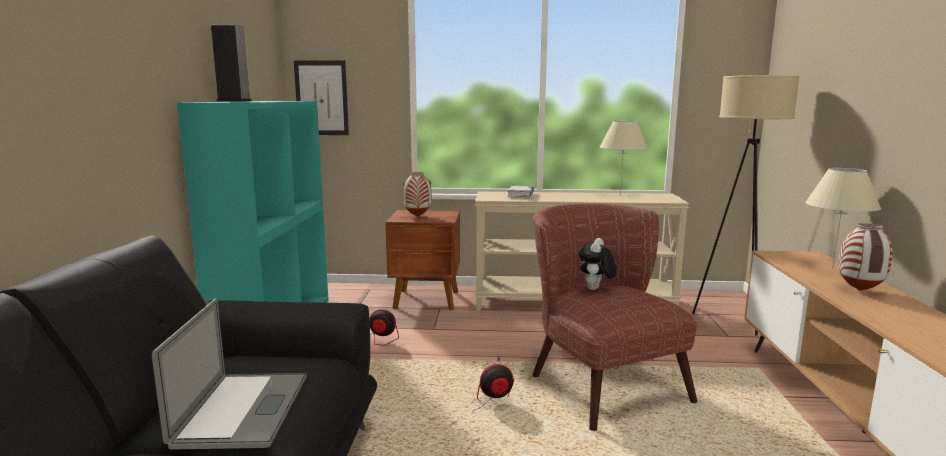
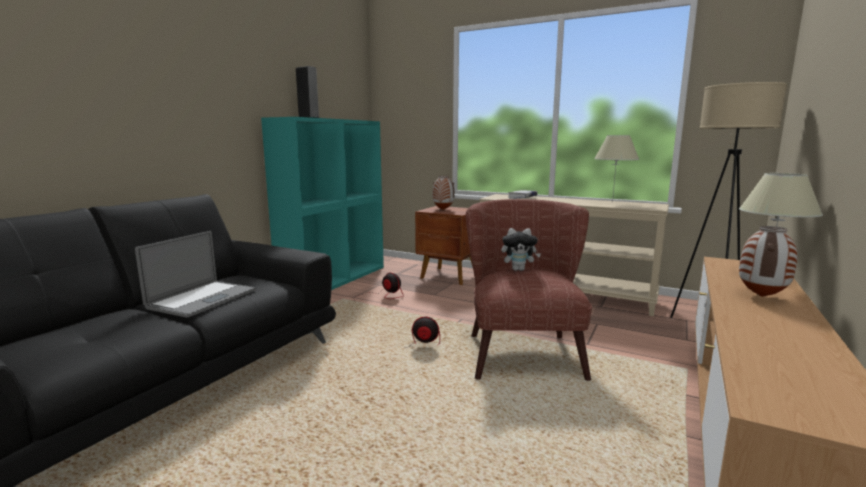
camera: 25 degrees right, 0 degrees up
(321, 98) = (394, 121): picture -> none
(595, 289) = (519, 269): plush toy -> plush toy turned 135 degrees counterclockwise

